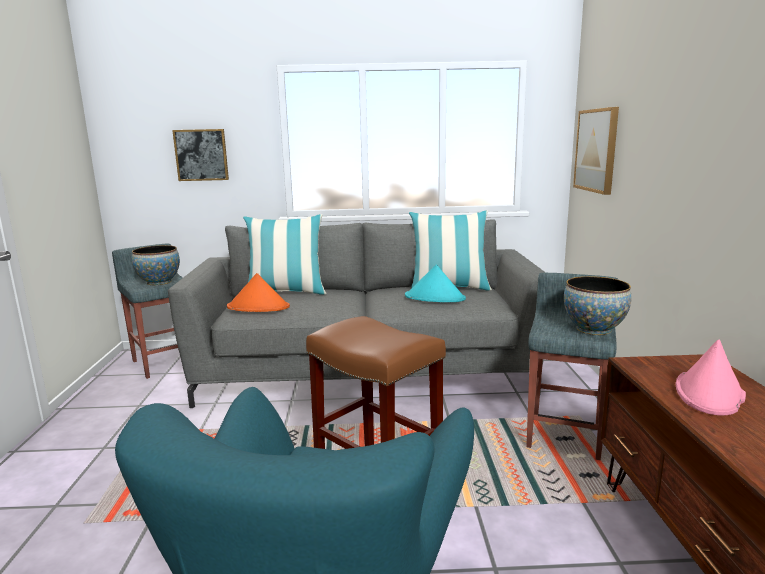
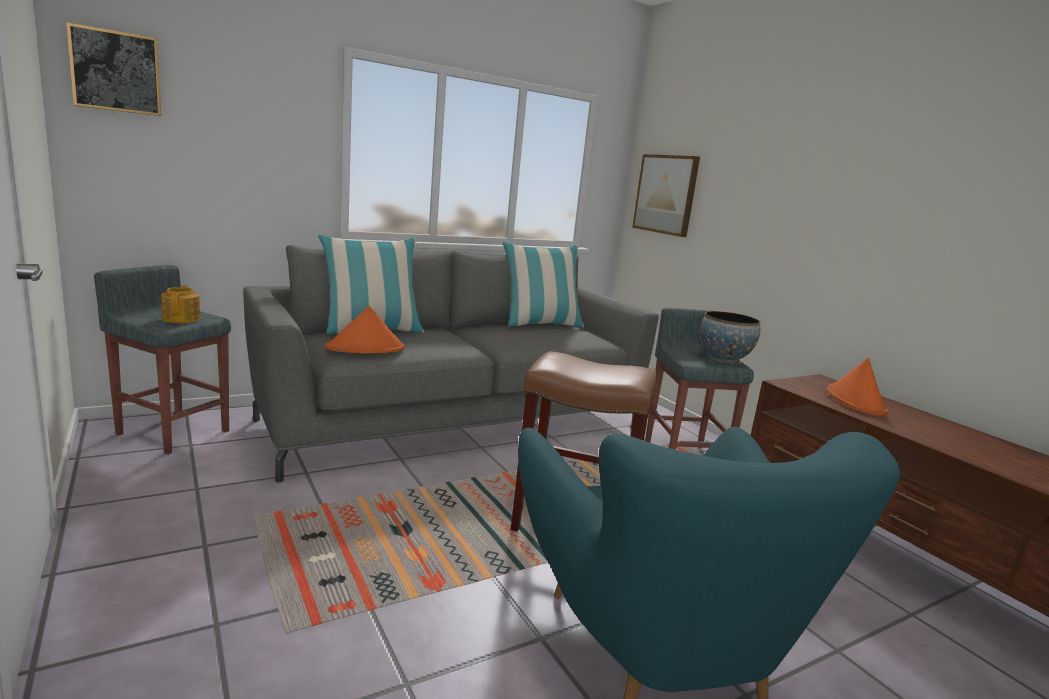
camera: 30 degrees left, 0 degrees up
(159, 282) = (182, 319): bowl -> teapot
(201, 155) = (231, 147): picture -> picture (116, 71)
(435, 298) = (544, 335): turquoise hat -> none
(709, 392) = (855, 401): pink hat -> orange hat

